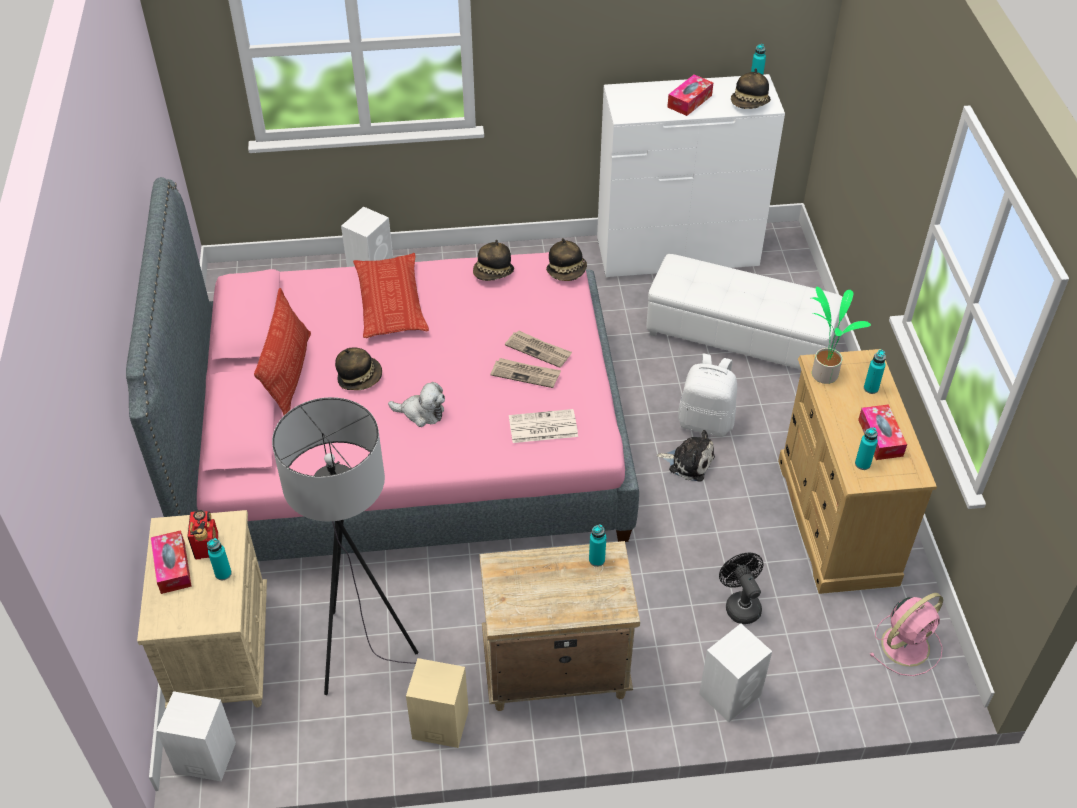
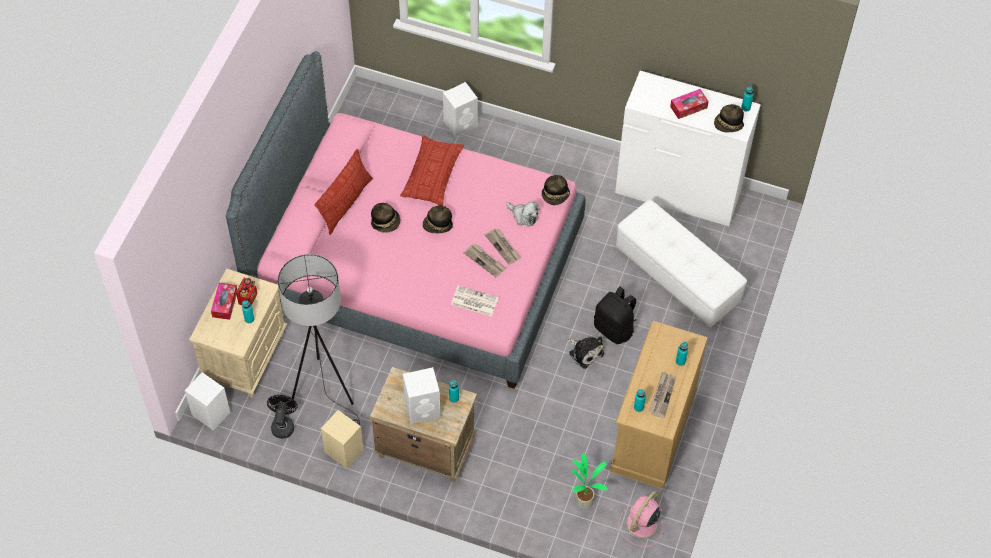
camera: 25 degrees right, 10 degrees up
(421, 413) = (409, 262): plush toy -> plush toy (523, 216)
(493, 273) = (508, 178): hat -> hat (438, 225)
(706, 421) = (614, 329): white backpack -> black backpack
(731, 694) = (517, 507): white speaker -> white speaker (423, 408)
(740, 604) = (557, 457): black fan -> black fan (283, 424)
(823, 373) = (658, 339): potted plant -> potted plant (584, 499)
(880, 438) = (662, 395): tissue box -> newspaper
(907, 644) = (641, 525): pink fan -> pink fan turned 135 degrees clockwise

